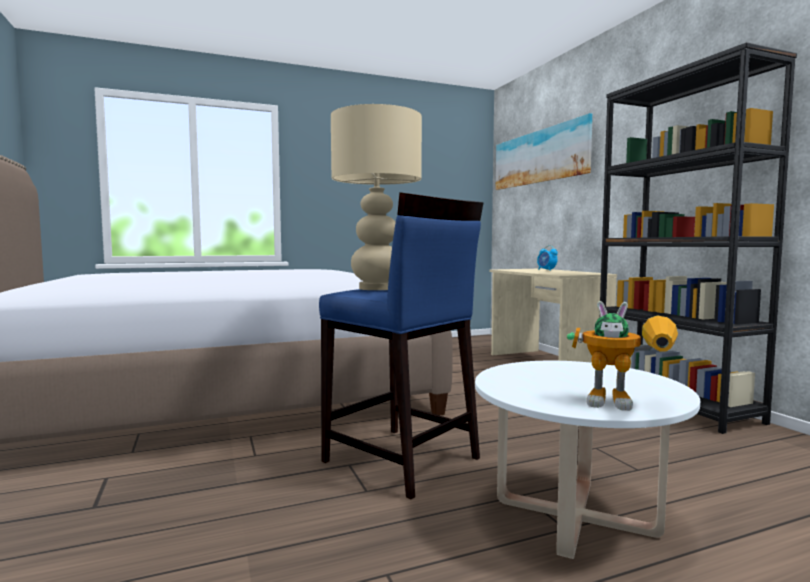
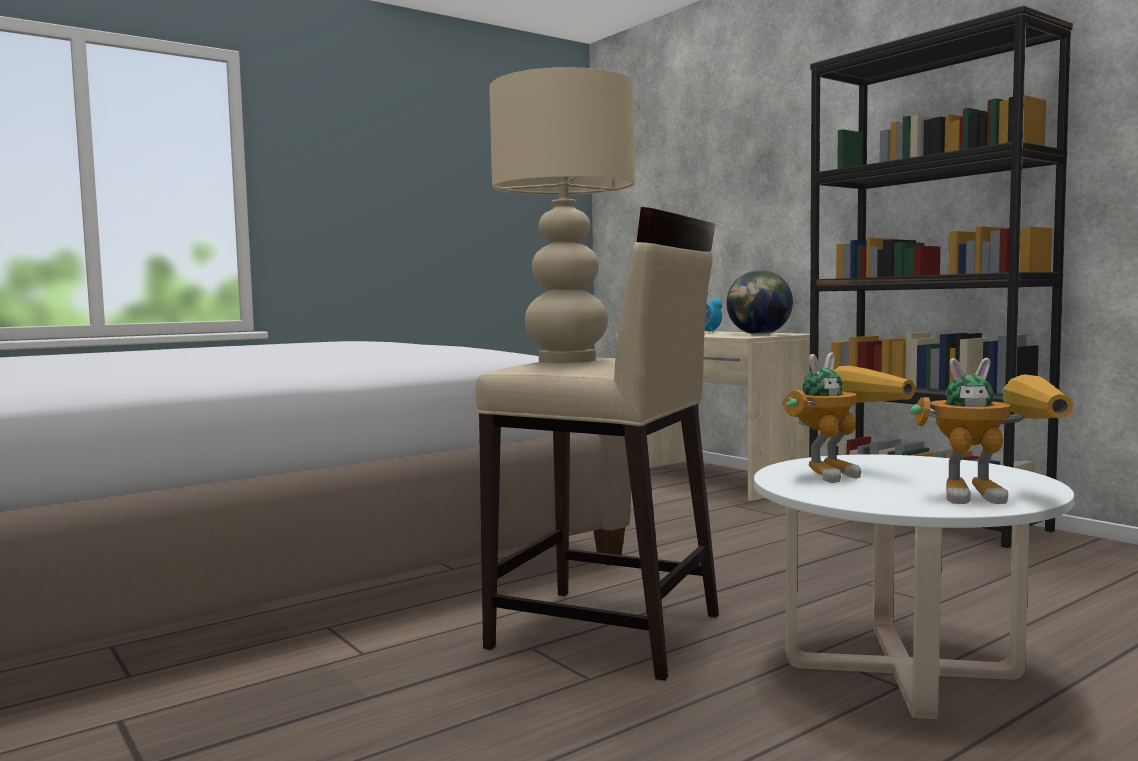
camera: 15 degrees left, 0 degrees up
(401, 460) = (608, 632): blue stool -> beige stool
(540, 157) = (679, 155): picture -> none
(540, 374) = (839, 473): none -> toy robot
(574, 273) = (759, 334): none -> globe

